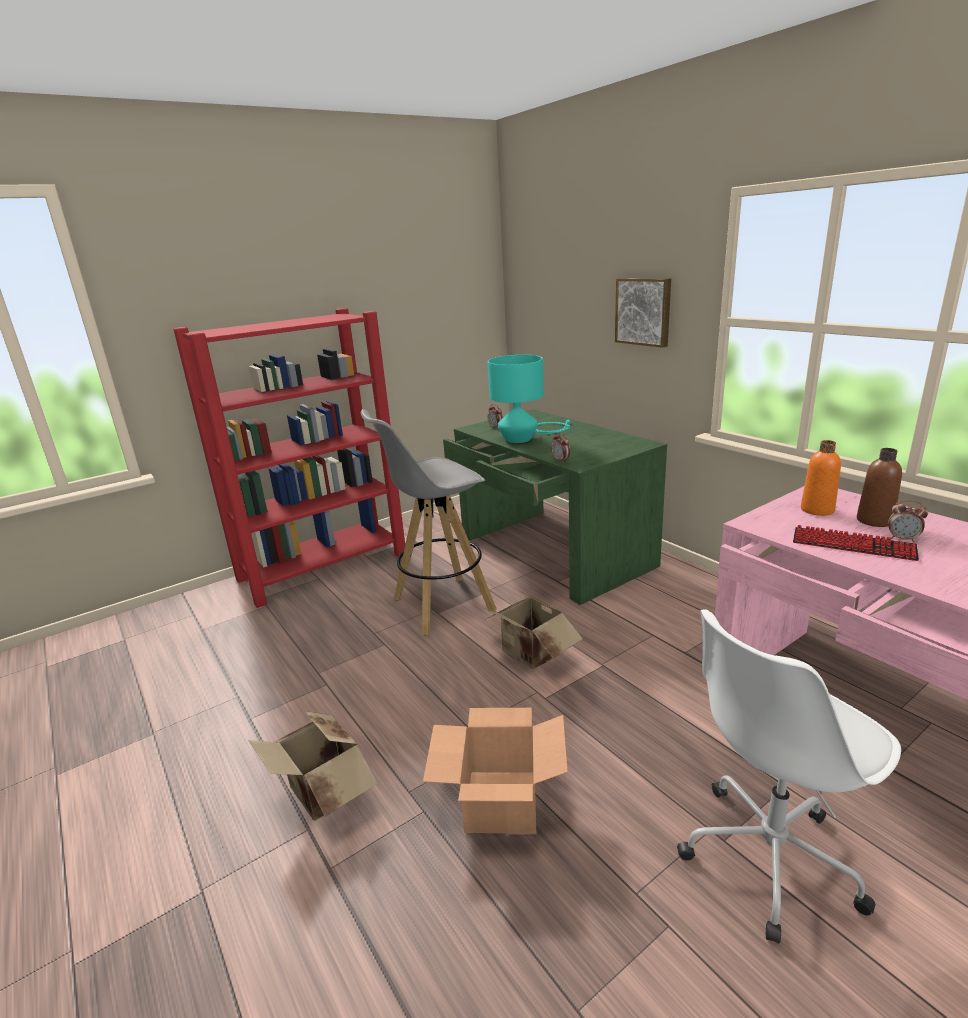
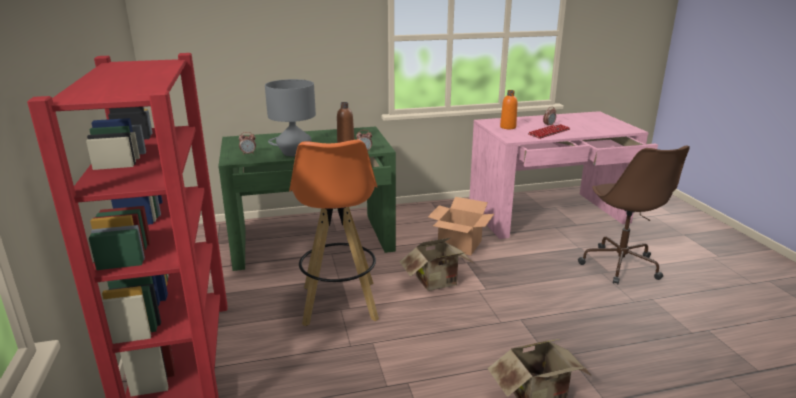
camera: 70 degrees left, 0 degrees up
(441, 605) = (338, 304): grey stool -> orange stool
(502, 803) = (569, 325): cardboard box -> cardboard box (460, 244)
(531, 434) = (291, 148): turquoise table lamp -> grey table lamp
(644, 311) = (323, 37): picture -> none
(765, 861) = (621, 267): white office chair -> brown office chair
(874, 521) = (528, 124): brown bottle -> brown bottle (345, 142)

